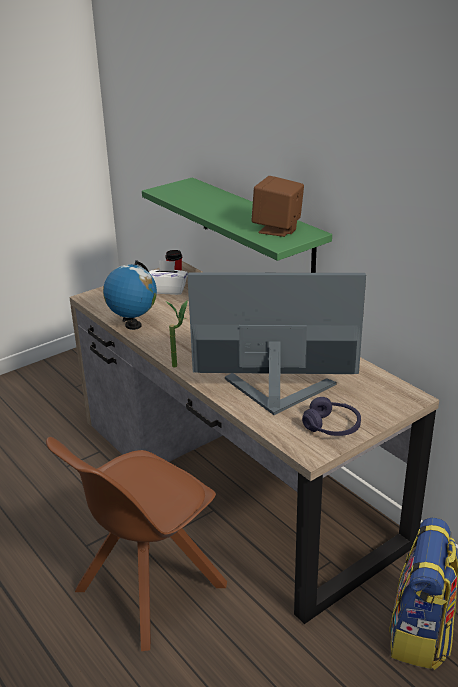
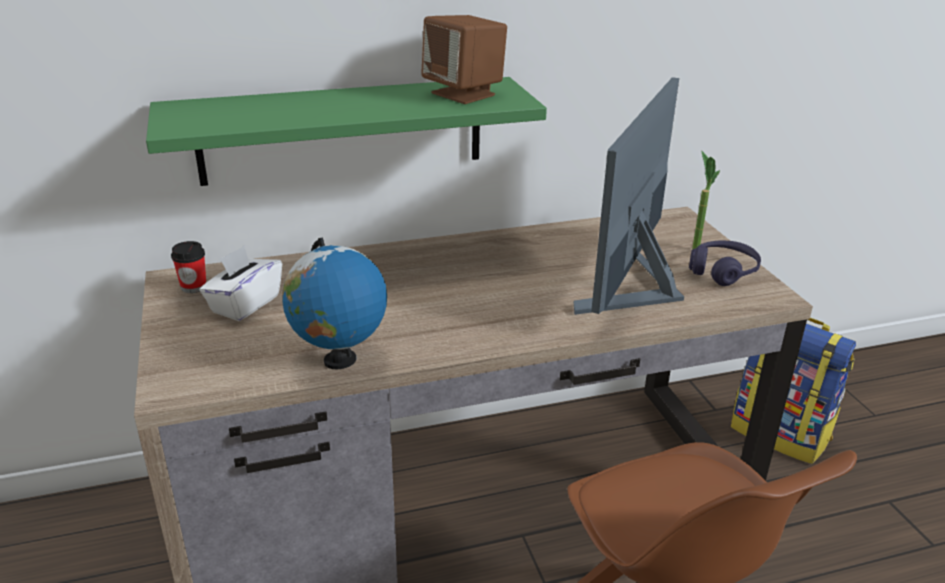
camera: 70 degrees left, 0 degrees up
(180, 365) = (510, 341): potted plant -> potted plant (694, 246)

